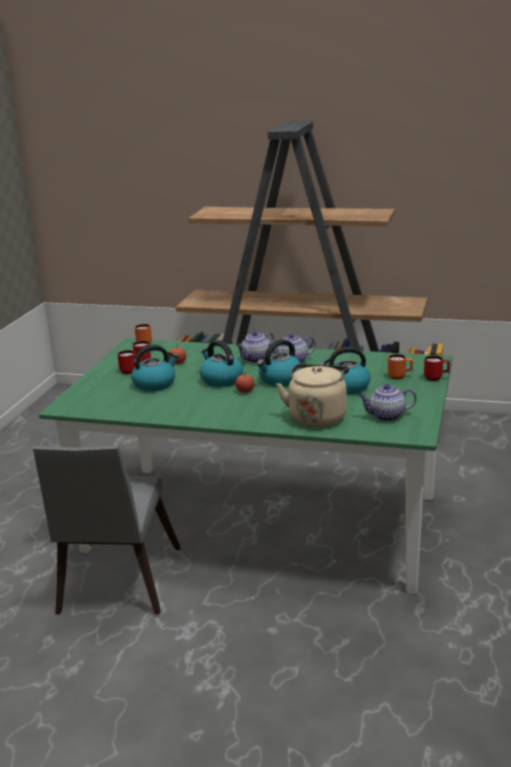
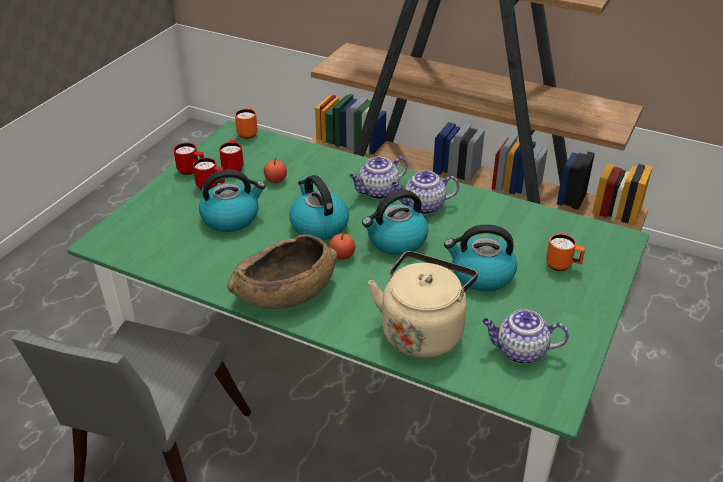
camera: 10 degrees right, 15 degrees up
(213, 412) = (285, 292): none -> brown bowl
(436, 378) = (614, 279): red mug -> red mug (191, 171)

